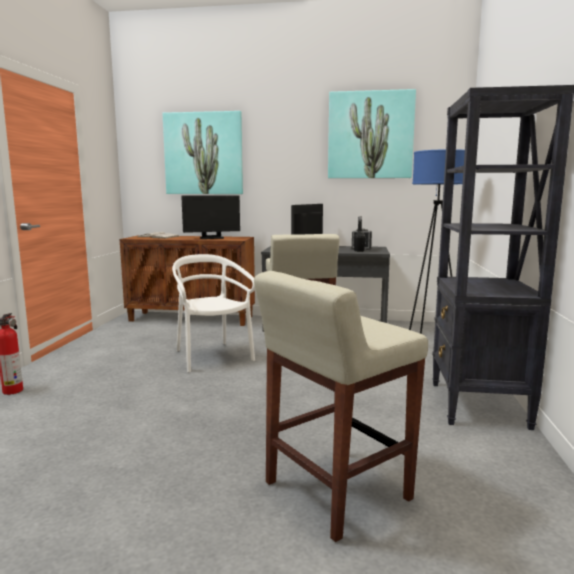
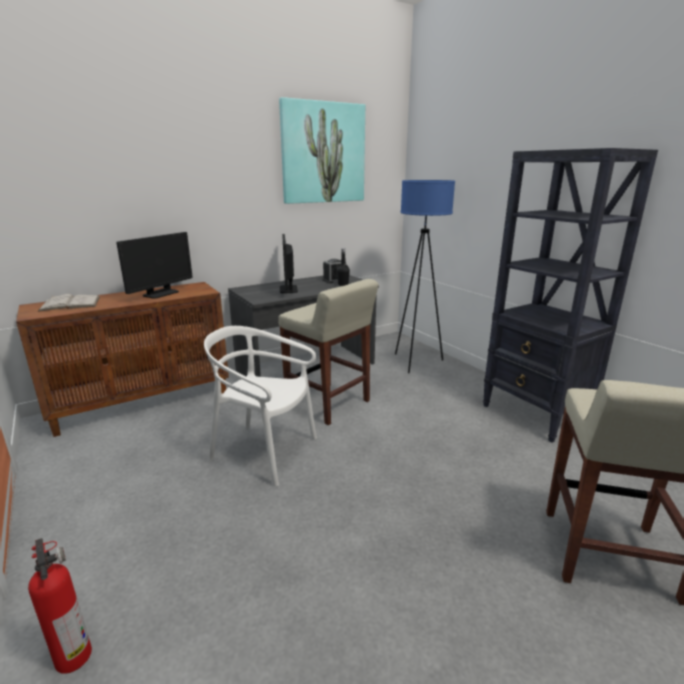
camera: 40 degrees left, 10 degrees up
(204, 153) = (116, 173): picture -> none

